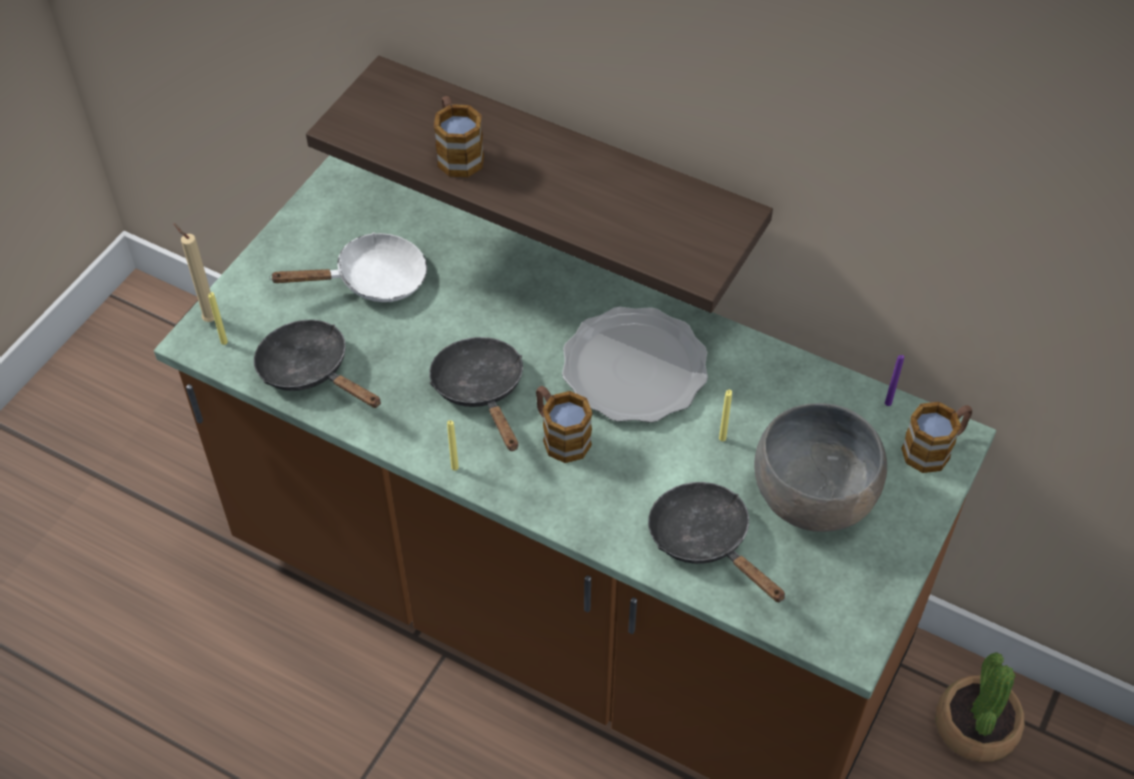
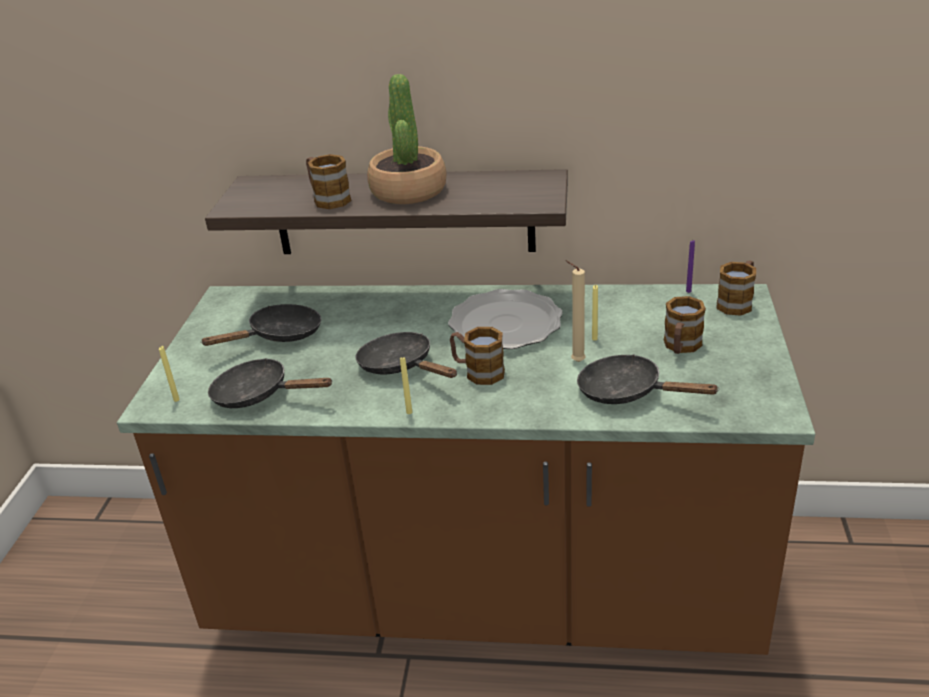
camera: 20 degrees left, 20 degrees down
(209, 318) = (157, 391): beige candle -> beige candle (575, 361)
(372, 280) = (279, 335): white frying pan -> black frying pan
(813, 495) = (681, 347): grey bowl -> mug
(975, 726) = (809, 557): potted plant -> potted plant (408, 191)

